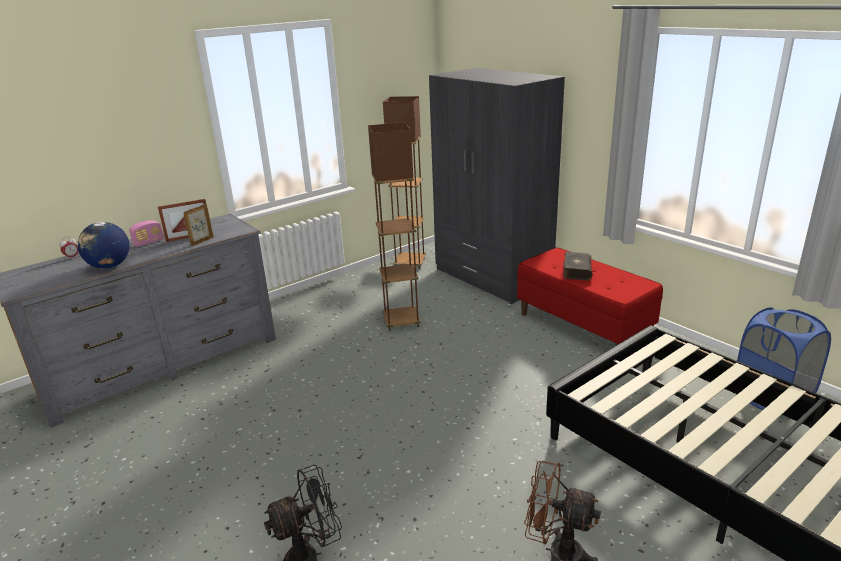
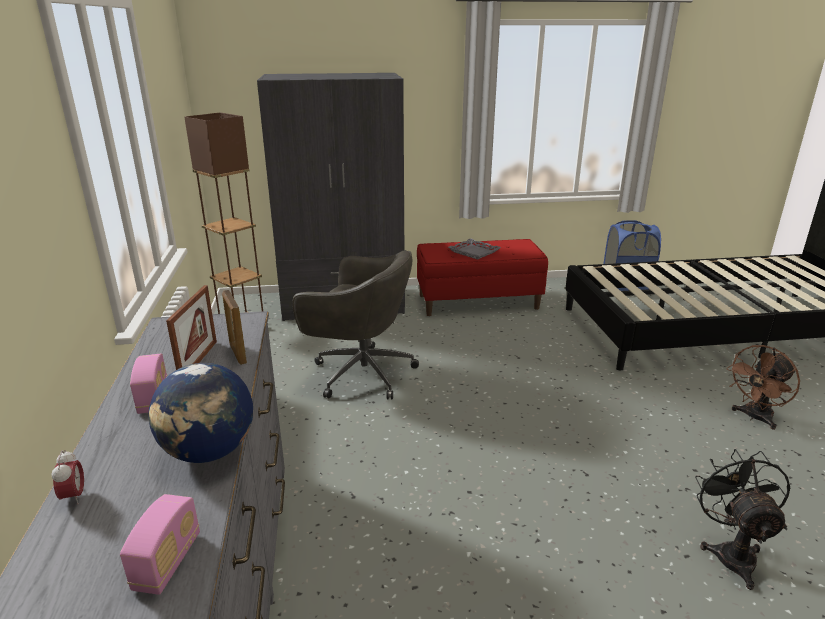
camera: 60 degrees left, 0 degrees up
(36, 285) = (168, 562): none -> radio
(401, 321) = (360, 373): brown floor lamp -> grey office chair
(576, 271) = (473, 252): book -> grey tray

